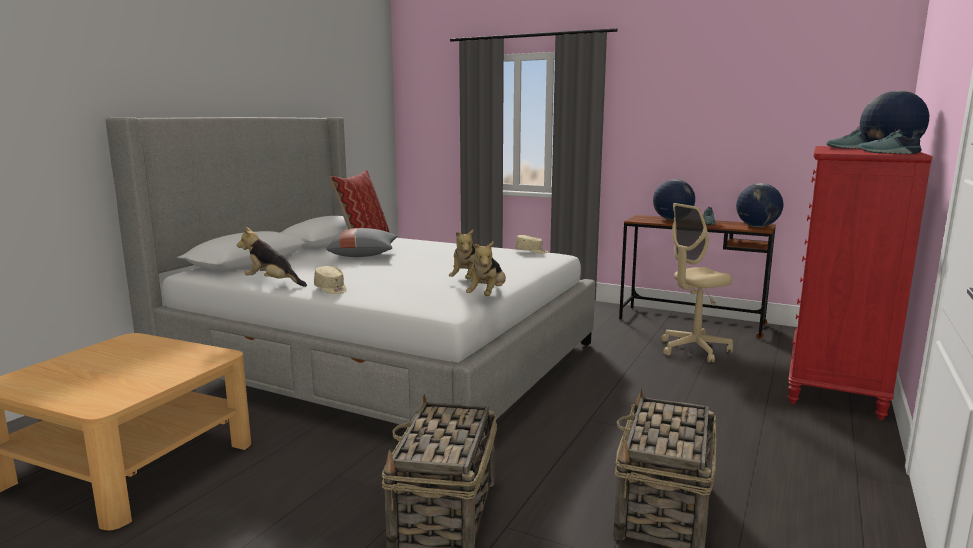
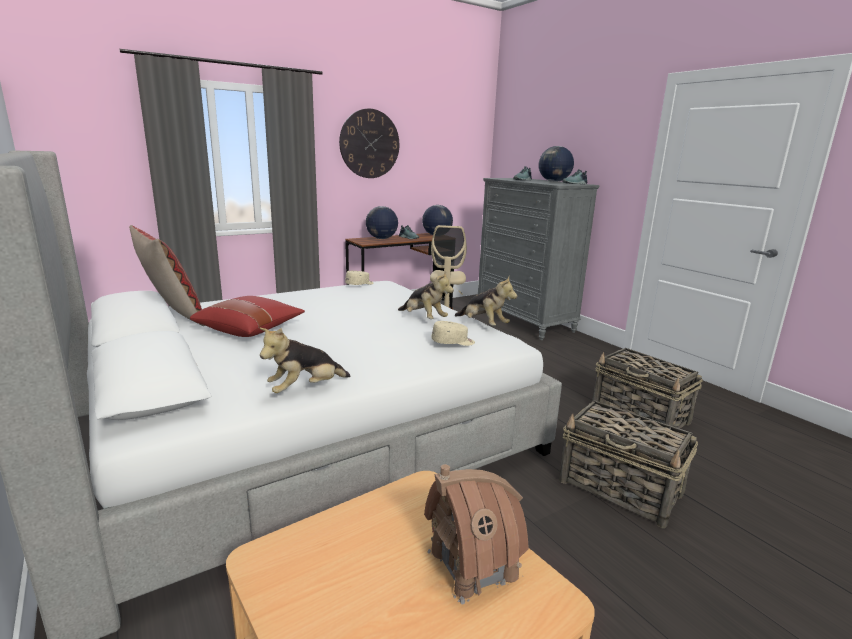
camera: 60 degrees left, 5 degrees up
(135, 381) = (473, 564): none -> toy house
(331, 289) = (382, 367): beige cap -> beige cap (453, 342)
(364, 255) = (250, 330): grey pillow -> red pillow
(681, 103) = (369, 144): none -> wall clock
(835, 380) = (524, 321): red dresser -> grey dresser

